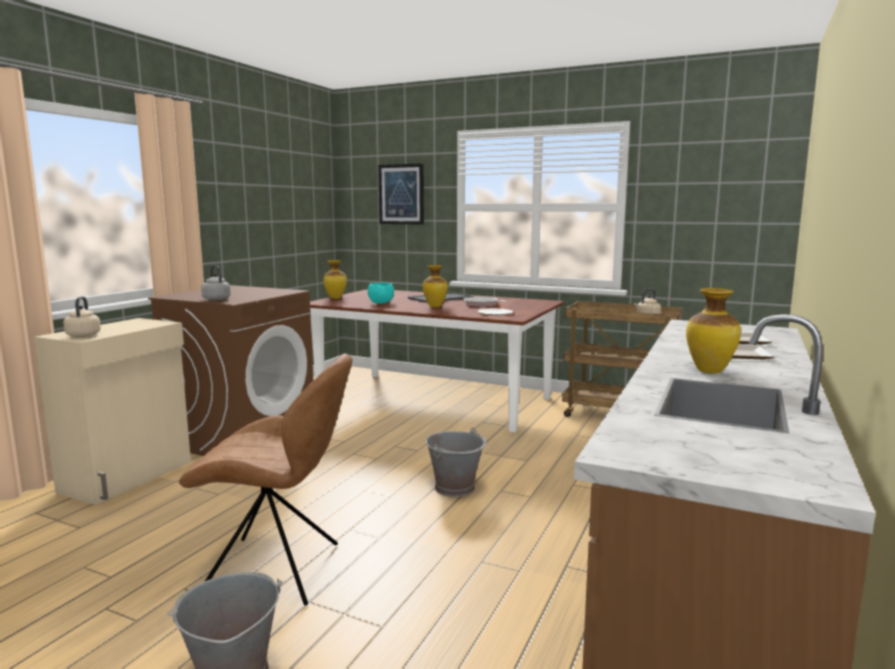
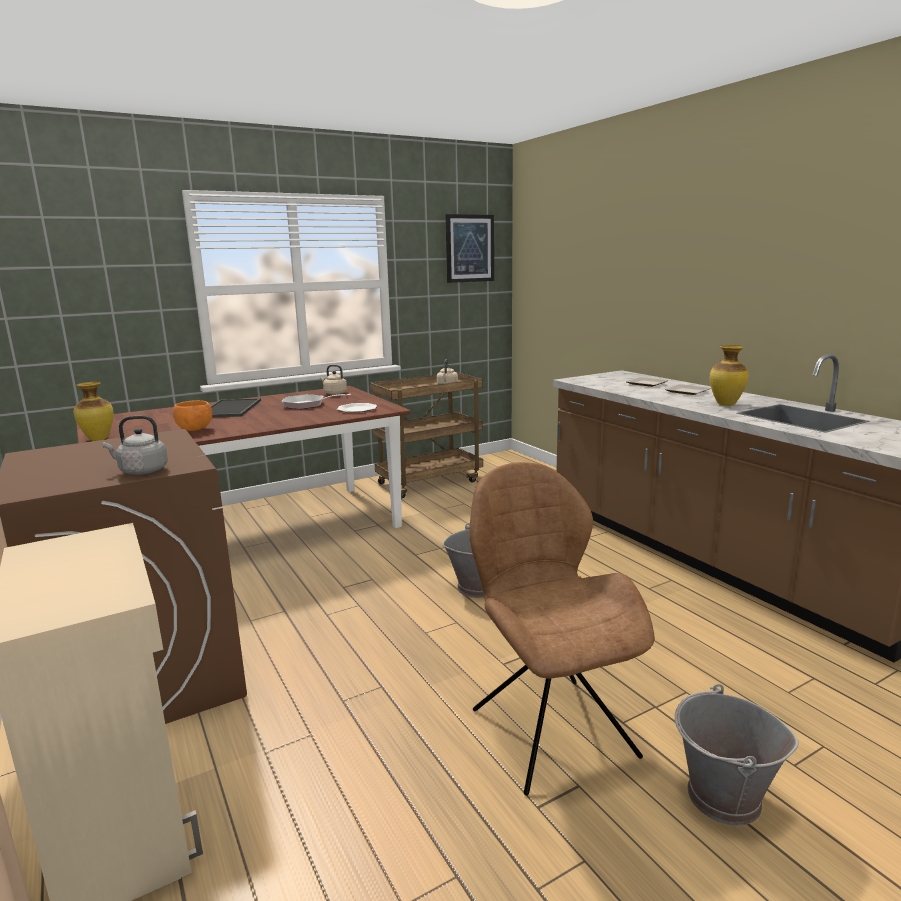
camera: 55 degrees left, 5 degrees up
(84, 335) = (86, 597): beige kettle -> beige kettle (334, 393)
(277, 570) = (550, 728): brown chair -> brown chair turned 60 degrees counterclockwise
(381, 303) = (195, 429): turquoise bowl -> orange bowl
(401, 194) = (100, 276): picture -> picture (469, 248)
(435, 306) = (273, 417): vase -> none

